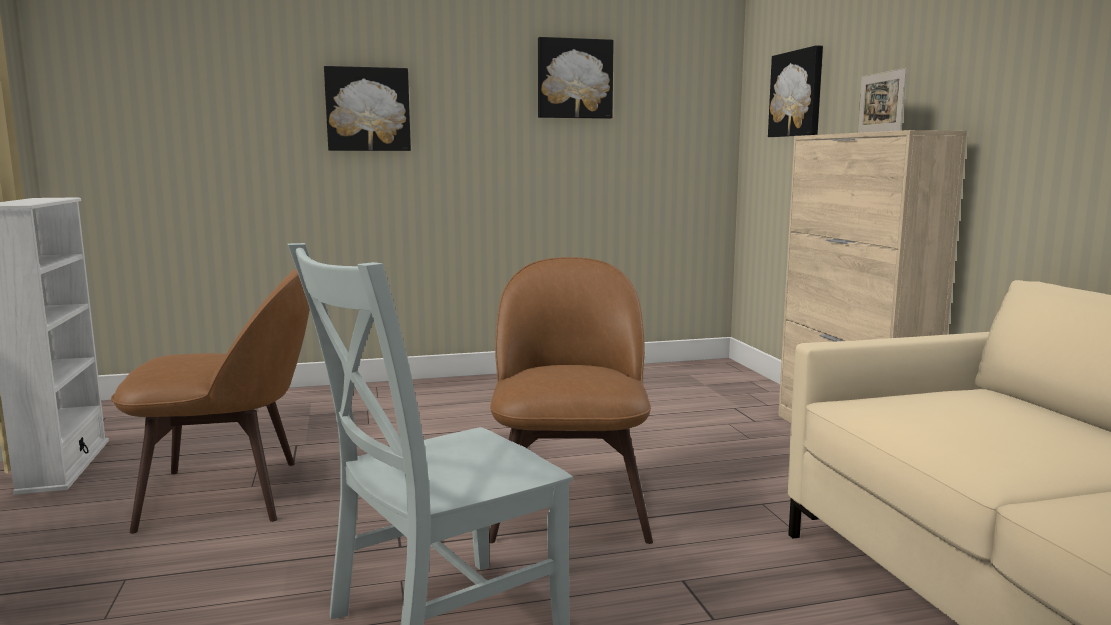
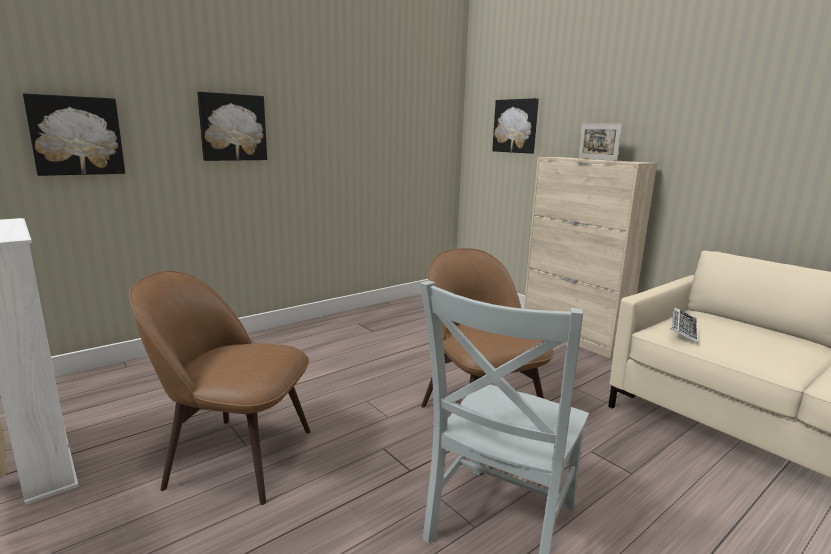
camera: 25 degrees left, 5 degrees up
(229, 494) = (235, 456): brown chair -> brown chair turned 135 degrees counterclockwise
(574, 79) = (372, 107): picture -> picture (76, 136)
(897, 404) = (683, 329): none -> keyboard

